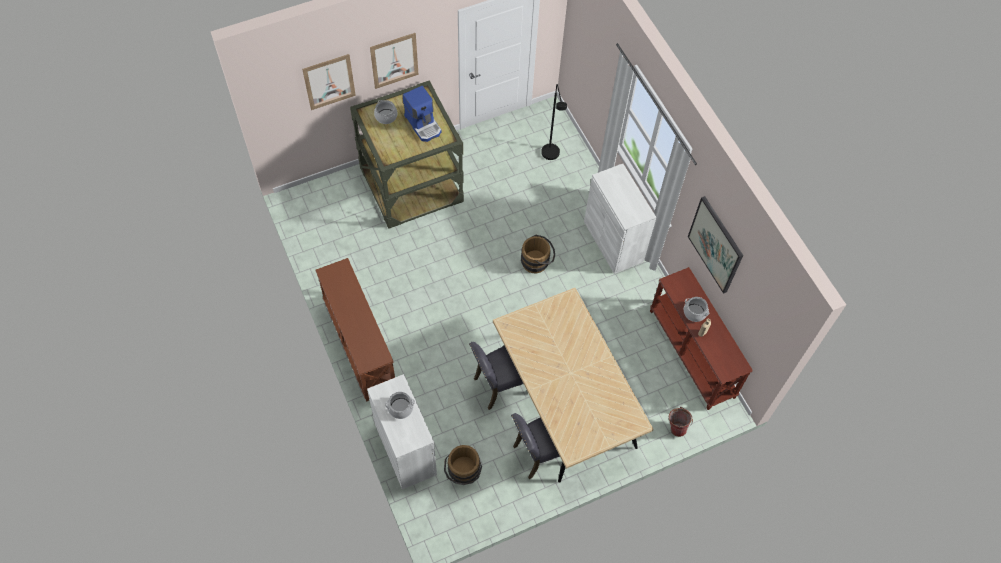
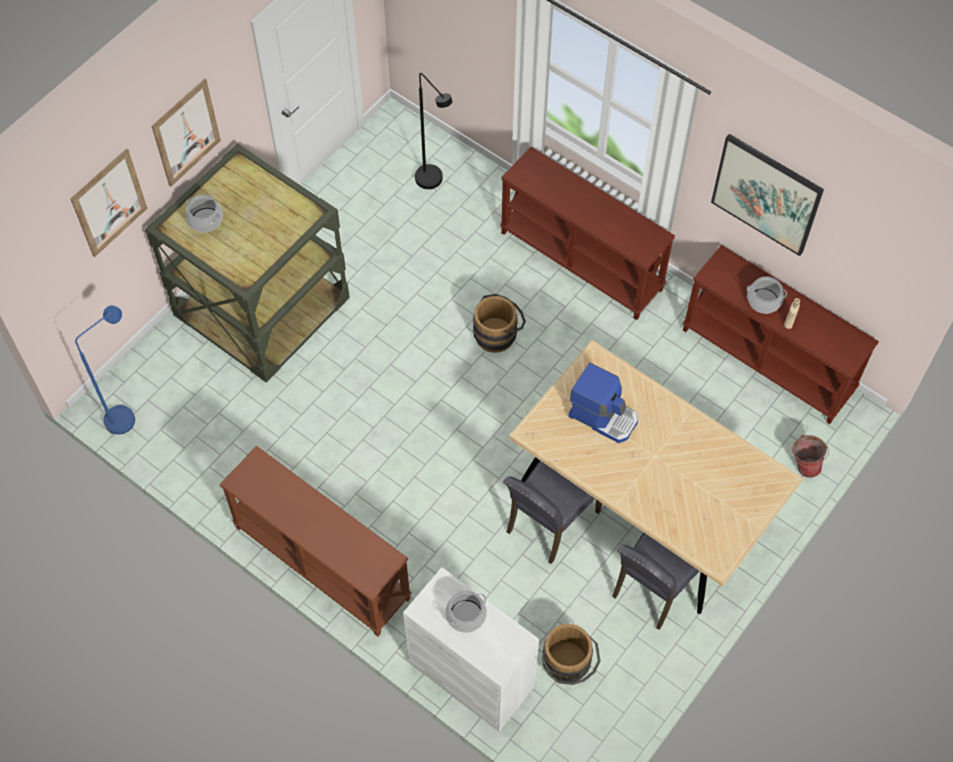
camera: 25 degrees left, 0 degrees up
(302, 211) = (127, 415): none -> blue floor lamp
(423, 124) = (266, 208): coffee machine -> coffee machine (603, 416)
(613, 241) = (582, 260): white cabinet -> brown console table

